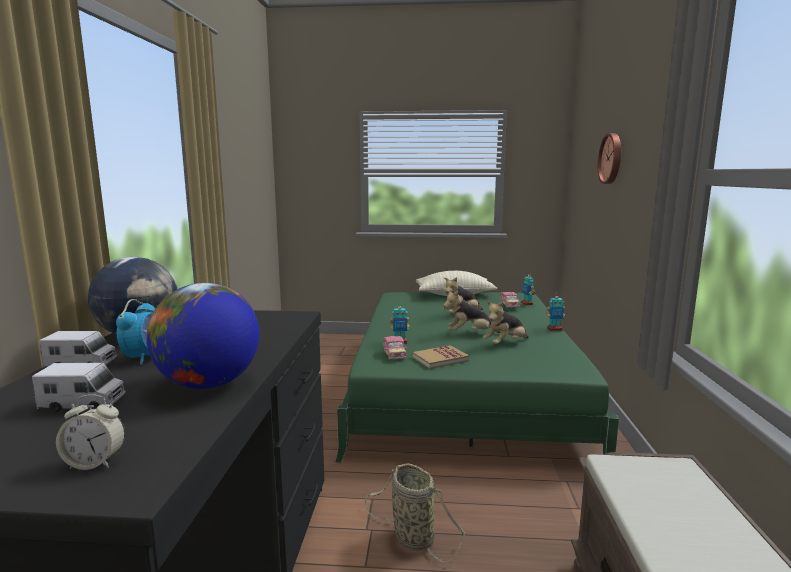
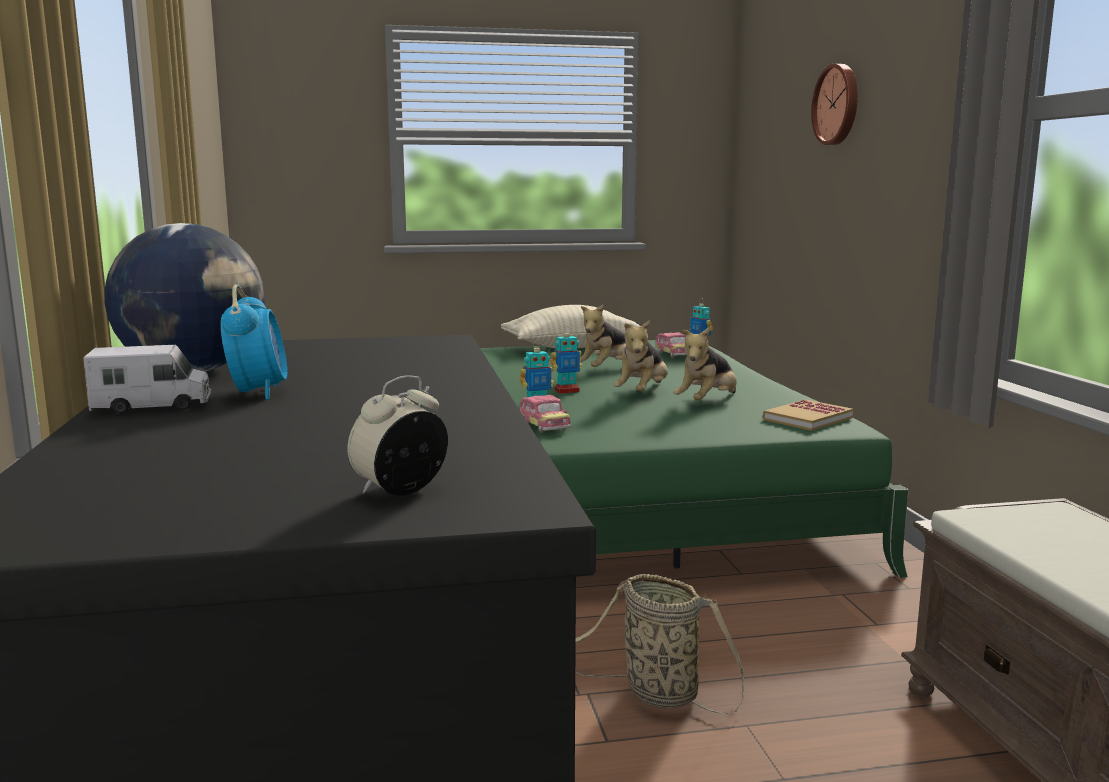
camera: 15 degrees left, 0 degrees up
(83, 403) = (249, 442): toy truck -> none
(95, 463) = (400, 491): alarm clock -> alarm clock turned 150 degrees clockwise
(209, 384) = (432, 410): globe -> none
(440, 359) = (623, 426): book -> book (807, 419)
(470, 334) = (642, 393): plush toy -> plush toy turned 45 degrees counterclockwise
(554, 329) = (764, 380): toy robot -> toy robot (566, 391)

